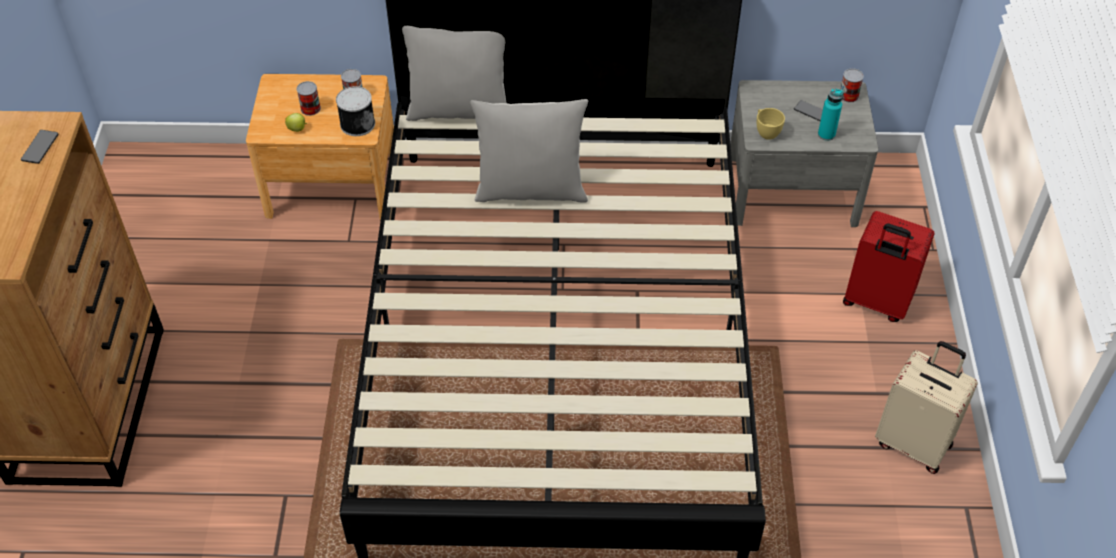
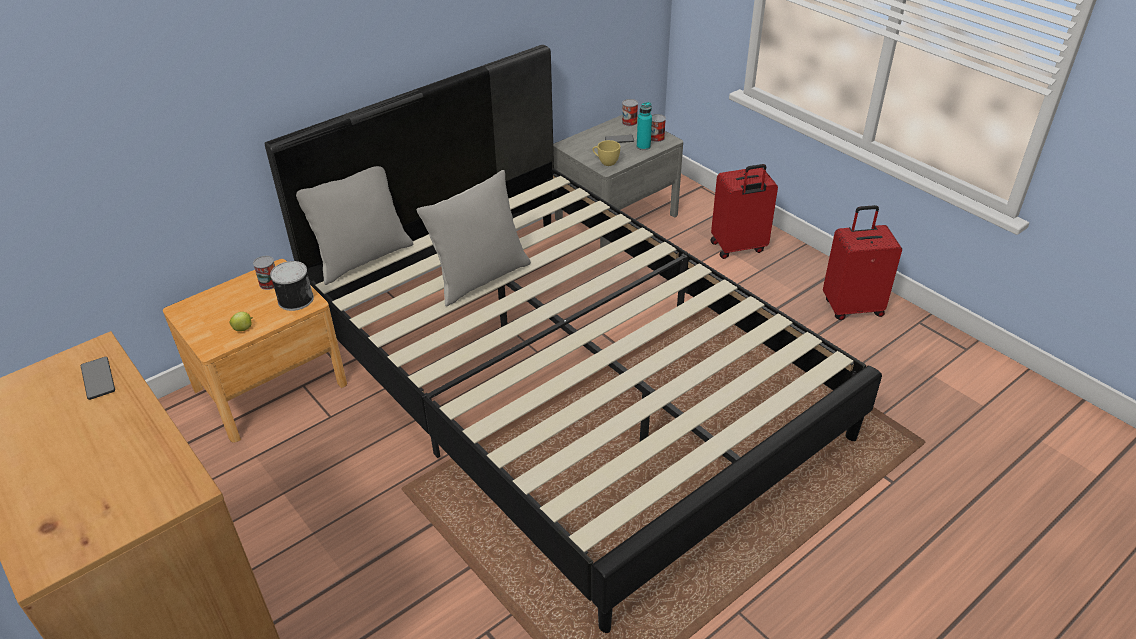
camera: 40 degrees left, 10 degrees down
(310, 108) = (239, 310): can -> can (656, 138)
(914, 443) = (852, 307): beige suitcase -> red suitcase

